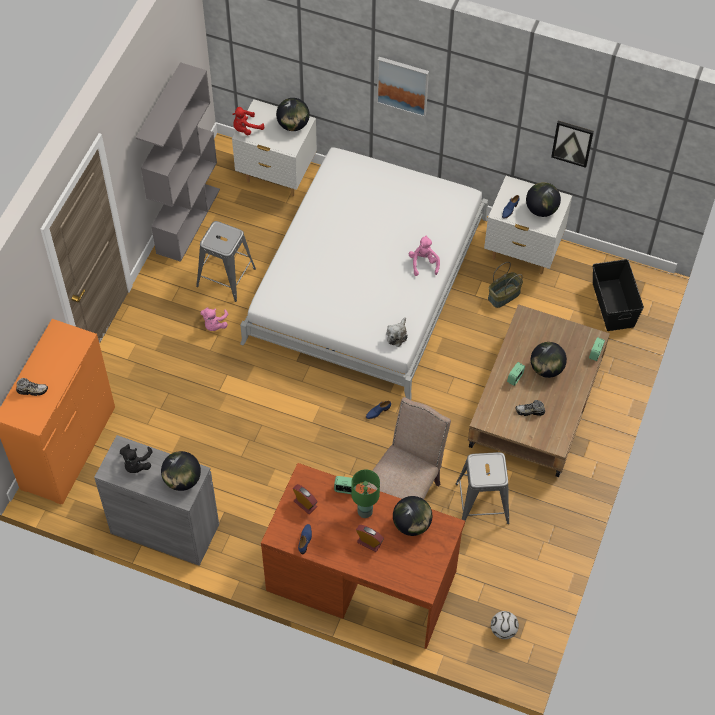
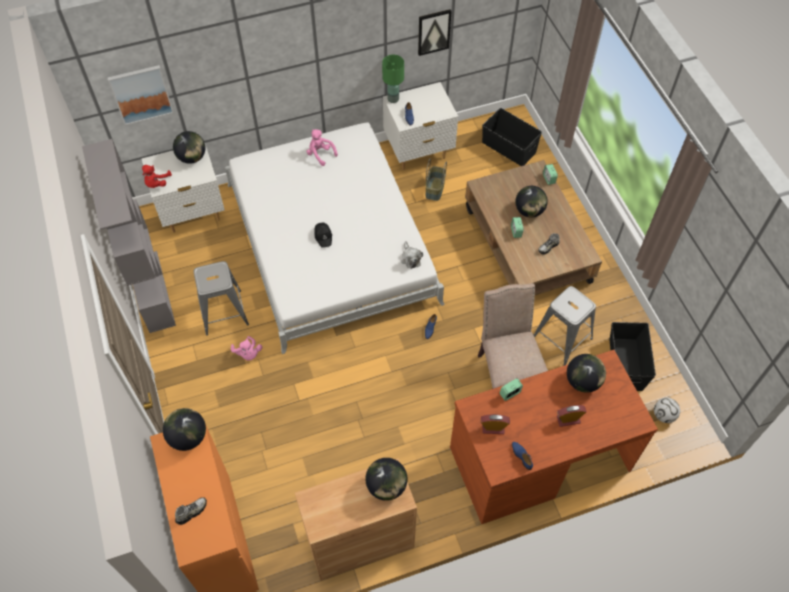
camera: 40 degrees left, 0 degrees up
(136, 464) = (336, 504): black plush toy -> none
(165, 529) = (360, 540): grey cabinet -> brown cabinet
(343, 266) = (323, 236): none -> black cap
(365, 511) = (541, 398): green table lamp -> green table lamp (393, 99)
(403, 85) = (276, 62): picture -> picture (141, 94)
(423, 263) = (378, 196): pink plush toy -> pink plush toy (320, 154)
(515, 565) = (625, 364): none -> black storage box
(541, 210) = (430, 103): globe -> globe (188, 437)

